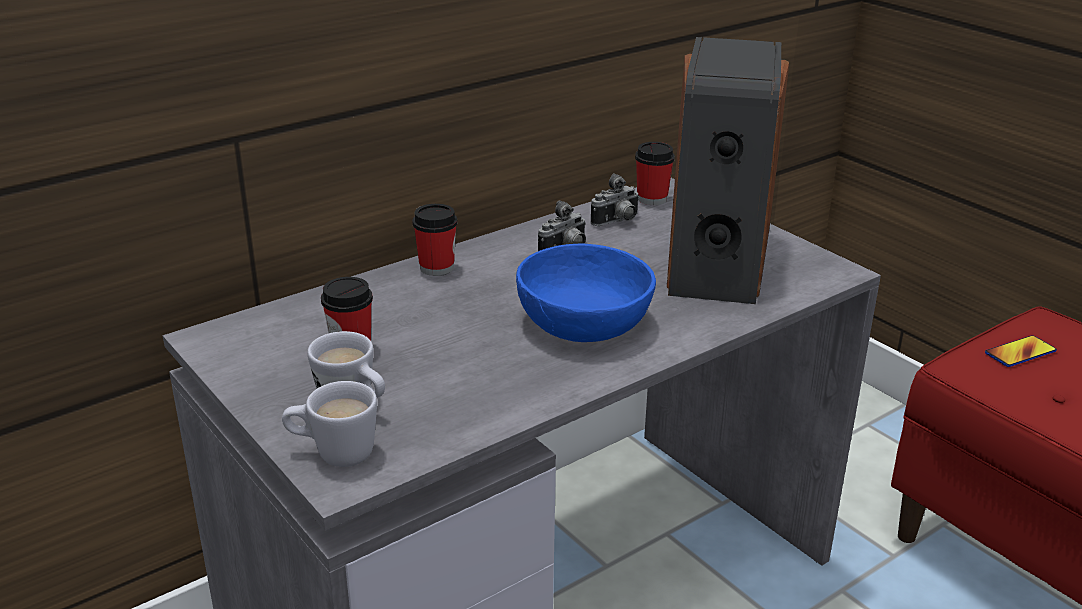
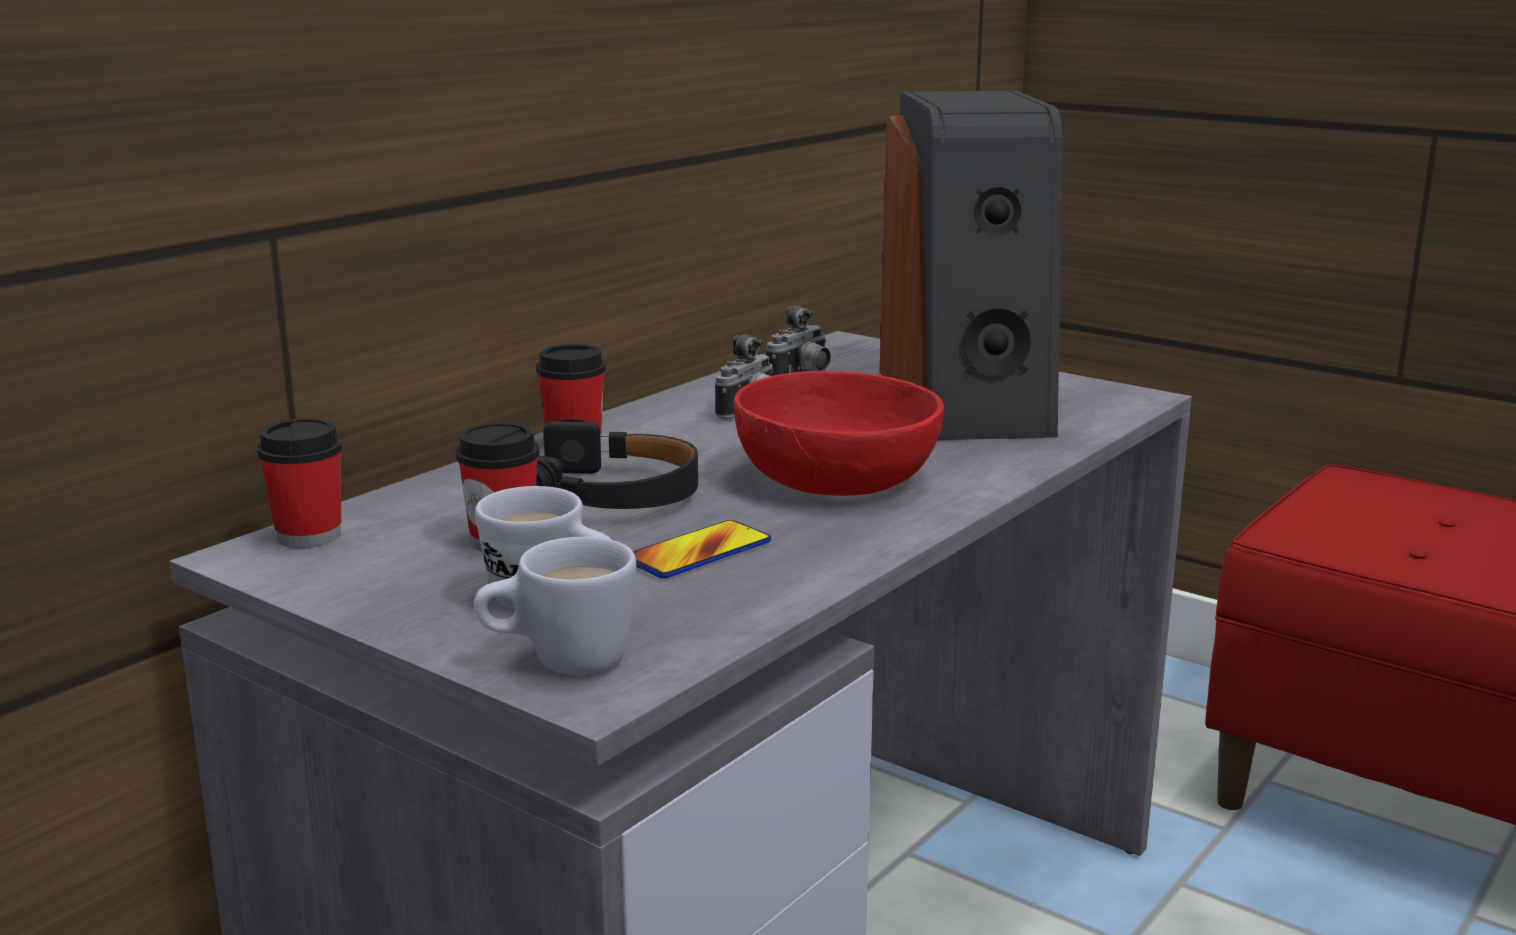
camera: 15 degrees left, 10 degrees down
(435, 317) = (611, 495): none -> black headphones
(585, 322) = (838, 478): blue bowl -> red bowl
(652, 199) = (831, 352): cup -> cup (309, 536)
(1020, 353) = (1342, 511): phone -> phone (698, 552)

